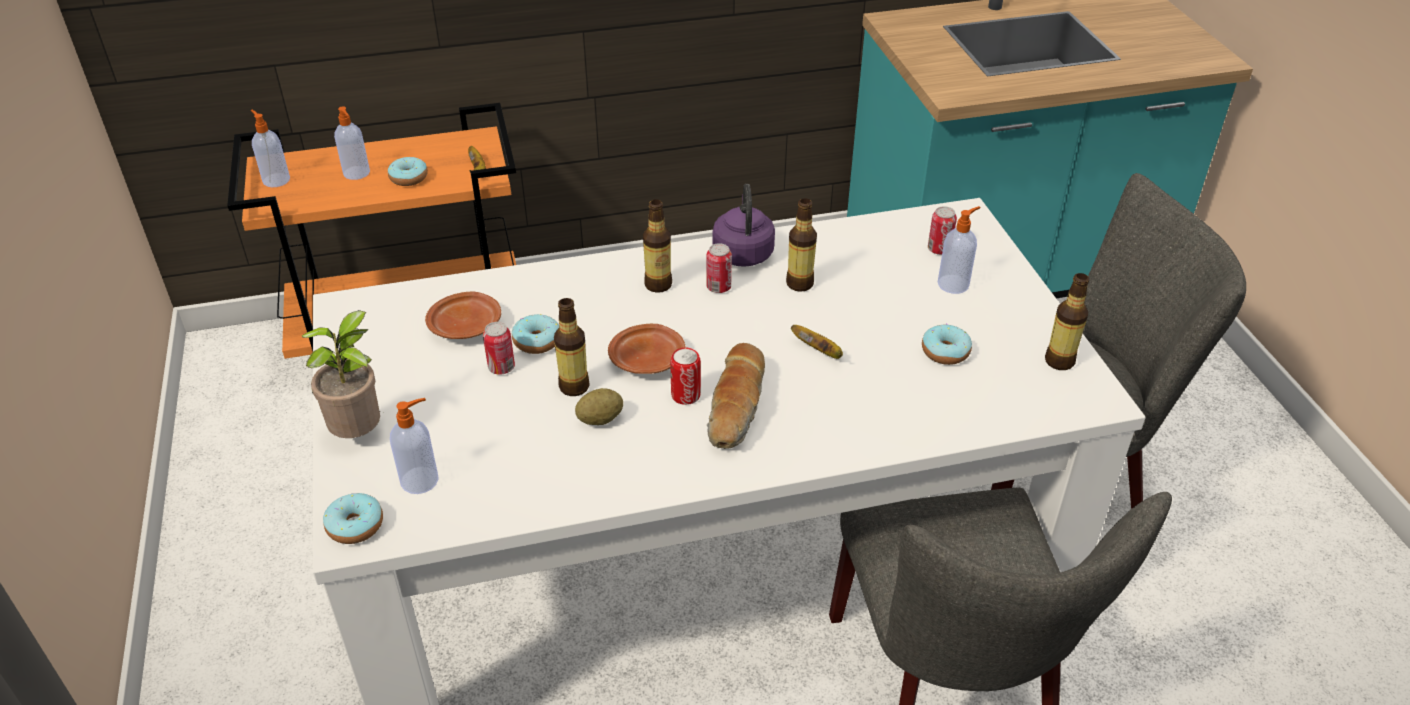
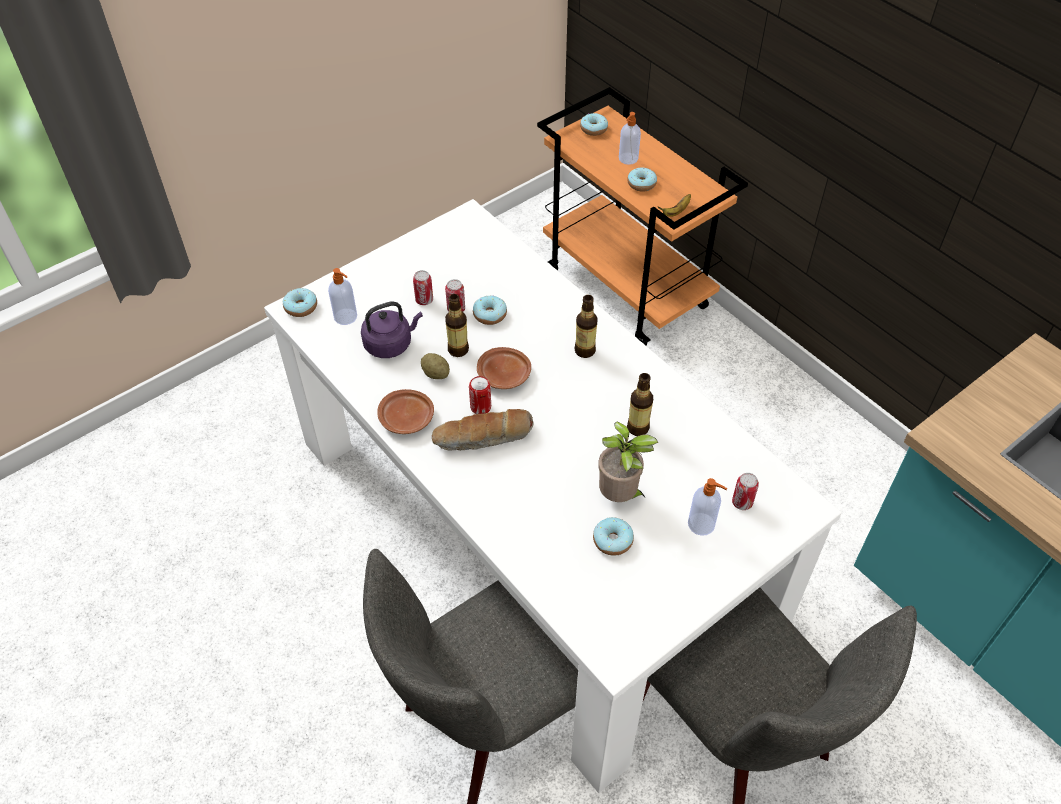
camera: 65 degrees right, 10 degrees up
(276, 180) = (593, 129): soap dispenser -> donut
(361, 434) = (369, 276): potted plant -> potted plant (620, 496)
(466, 326) = (484, 276): brown plate -> brown plate (407, 418)
(718, 287) = (603, 384): can -> can (424, 300)
(743, 252) = (653, 383): purple kettle -> purple kettle (390, 344)
(819, 351) = (567, 464): banana -> none
(1059, 361) = (647, 620): bottle -> none

